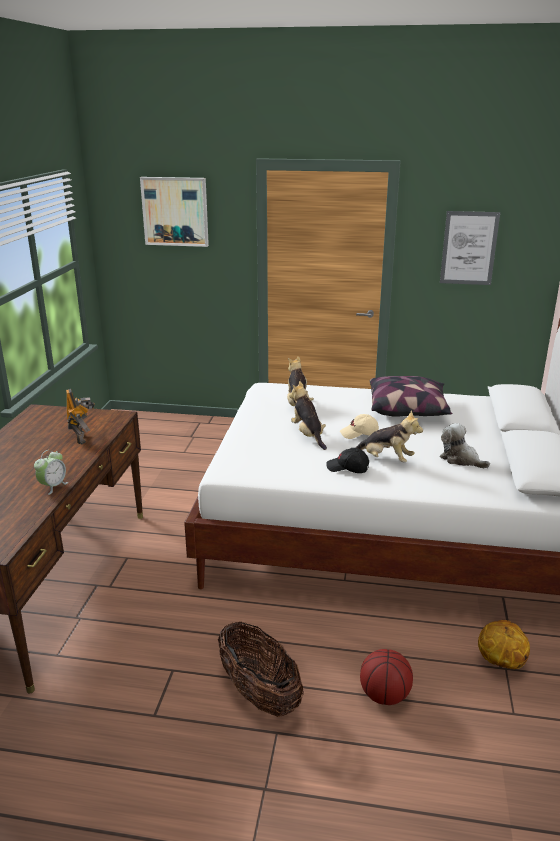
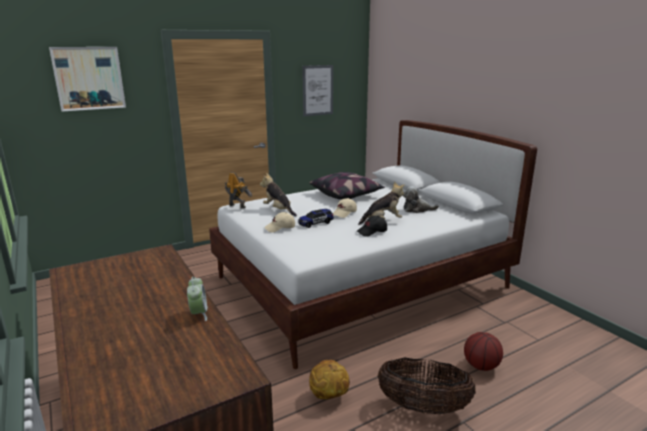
camera: 40 degrees left, 5 degrees down
(82, 437) = (156, 274): toy robot -> toy robot (237, 206)
(263, 428) = (280, 228): none -> beige cap
(308, 435) = (316, 223): plush toy -> toy car
(500, 662) = (500, 320): basketball -> basketball (328, 395)

